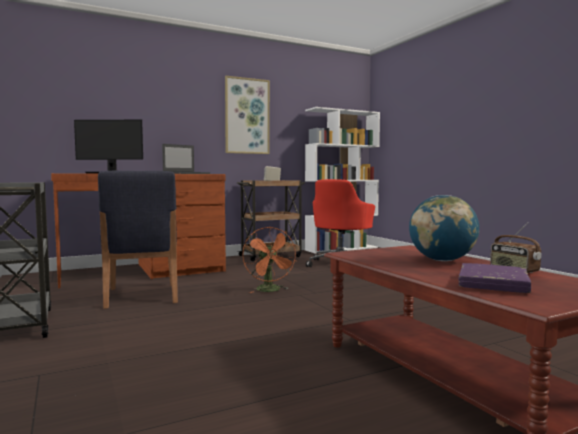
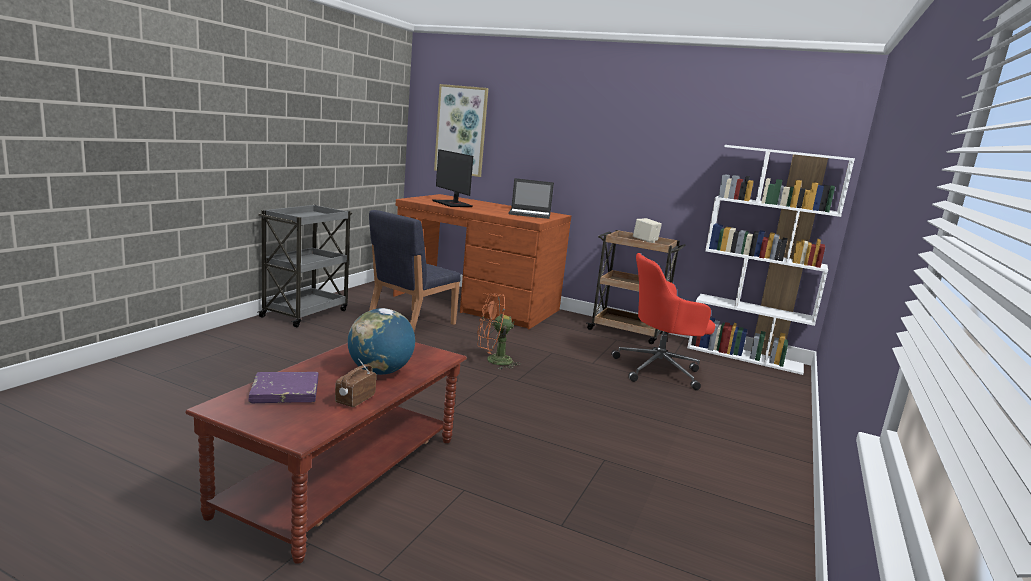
camera: 50 degrees right, 10 degrees up
(247, 116) = (639, 149): picture -> picture (461, 130)
(270, 291) = (493, 361): orange fan -> orange fan turned 45 degrees clockwise

